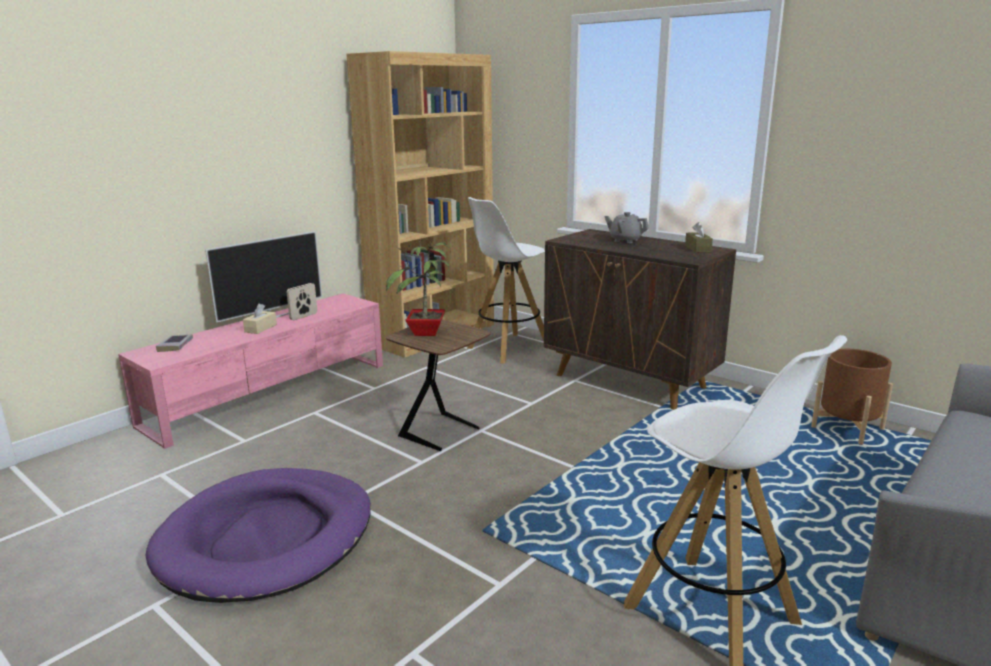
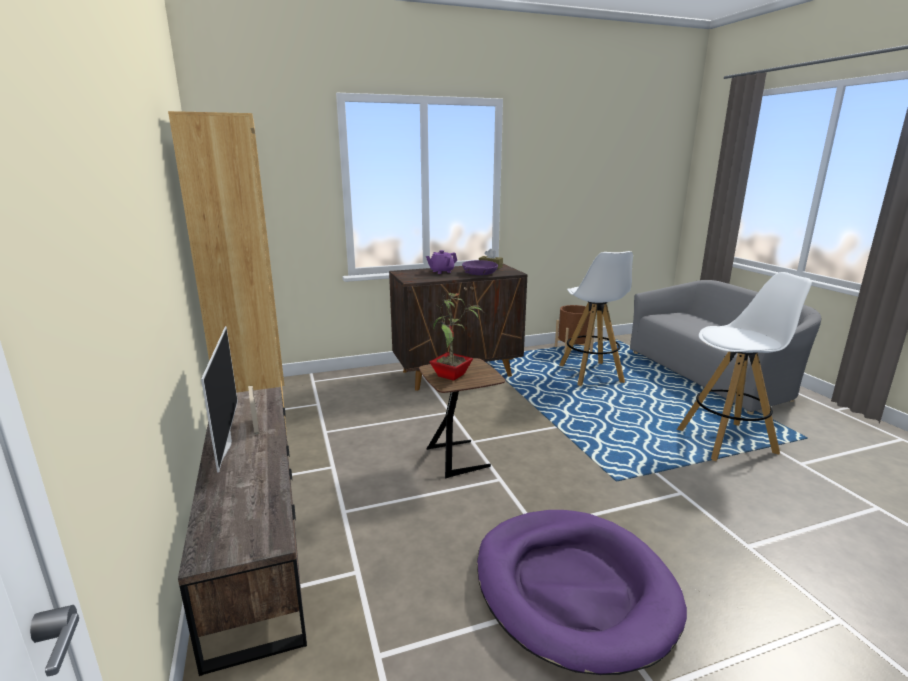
camera: 60 degrees left, 0 degrees up
(175, 346) = (224, 522): book -> none
(260, 328) = (254, 455): beige tissue box -> none
(271, 393) = (256, 531): pink tv stand -> brown tv stand
(508, 348) = (341, 390): white stool -> white stool (591, 374)
(625, 240) = (441, 271): grey teapot -> purple teapot
(652, 251) = (479, 273): none -> purple bowl

